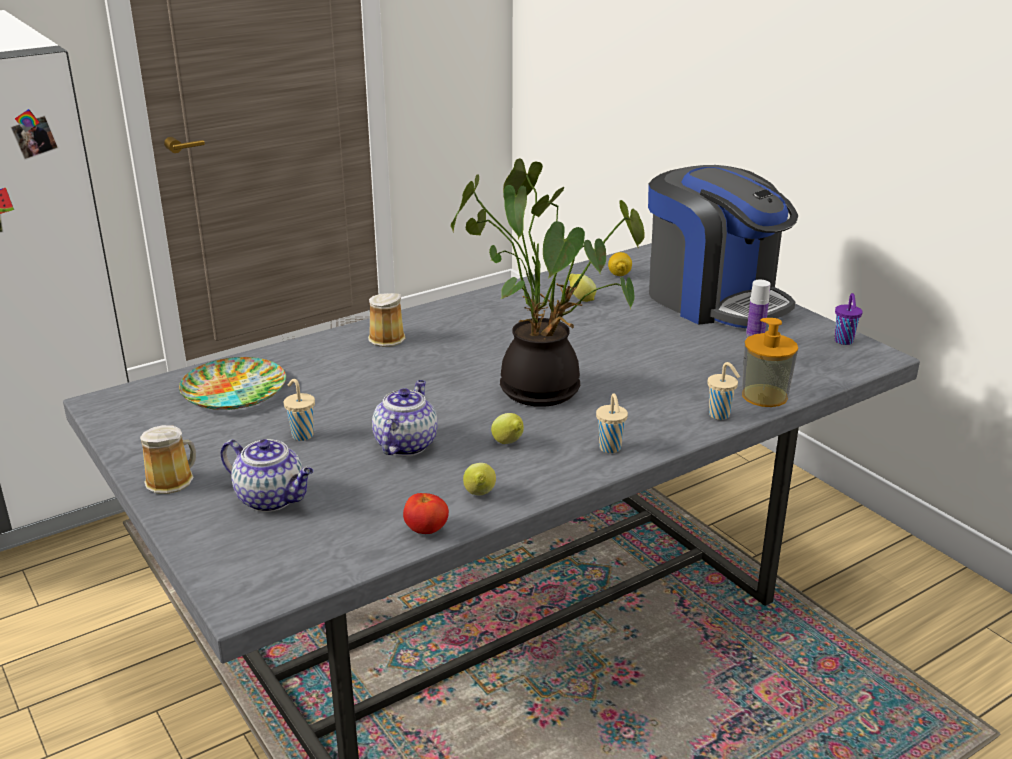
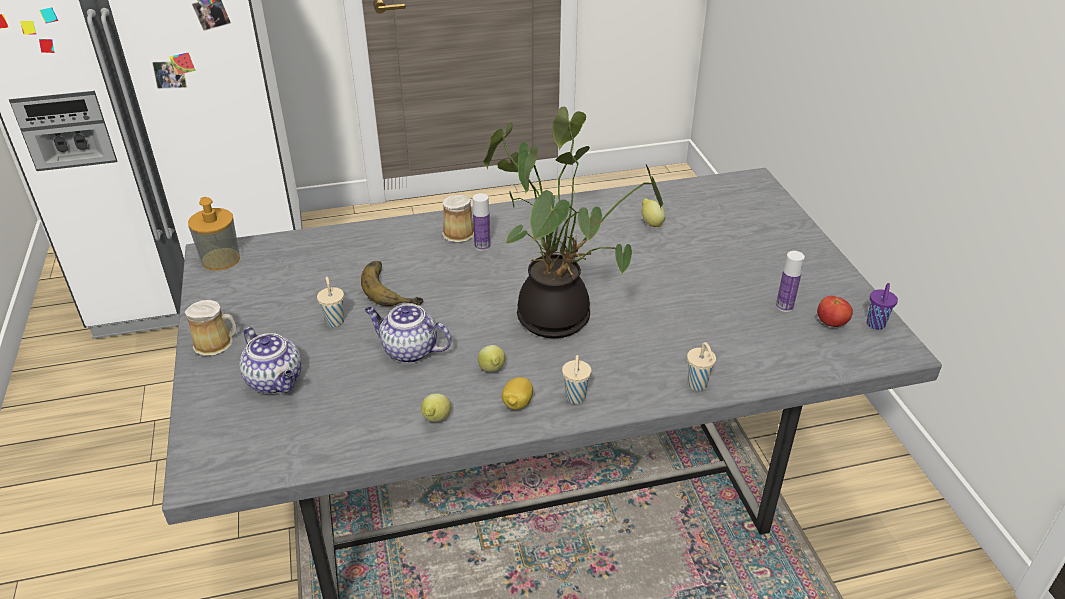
camera: 20 degrees right, 10 degrees up
(235, 390) = (311, 263): plate -> none
(348, 395) = (394, 287): none -> banana
(405, 444) = (408, 350): teapot -> teapot turned 105 degrees counterclockwise
(420, 345) = (482, 246): none -> bottle
(426, 530) = (372, 445): tomato -> tomato (831, 323)
(619, 274) = (703, 201): lemon -> lemon (517, 403)
(714, 299) = (777, 248): coffee machine -> none
(764, 396) = (754, 372): soap dispenser -> soap dispenser (221, 259)

